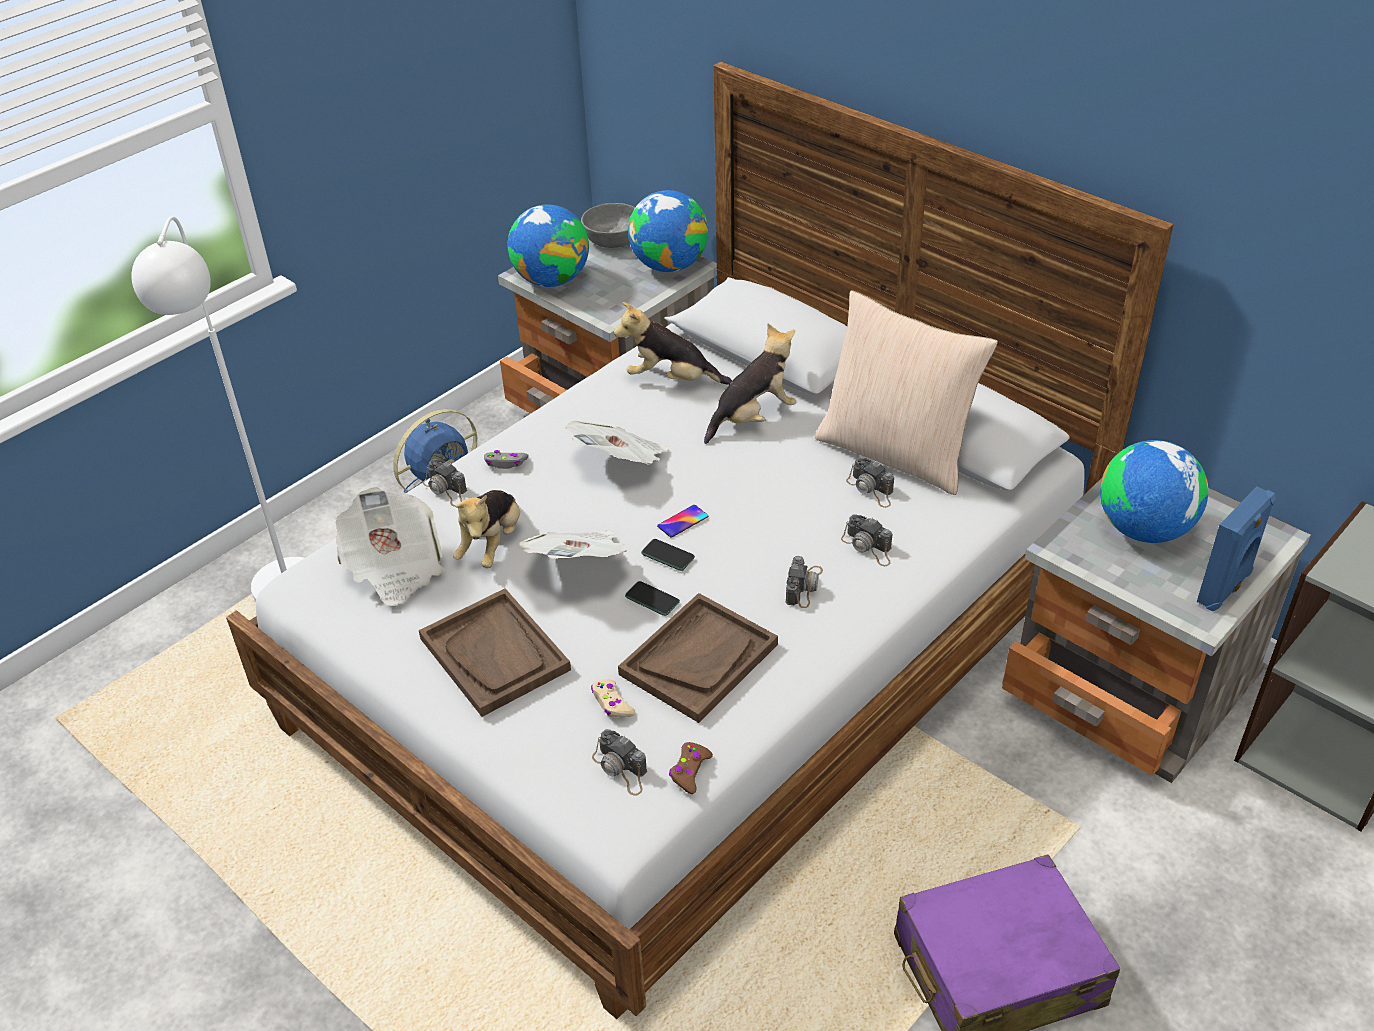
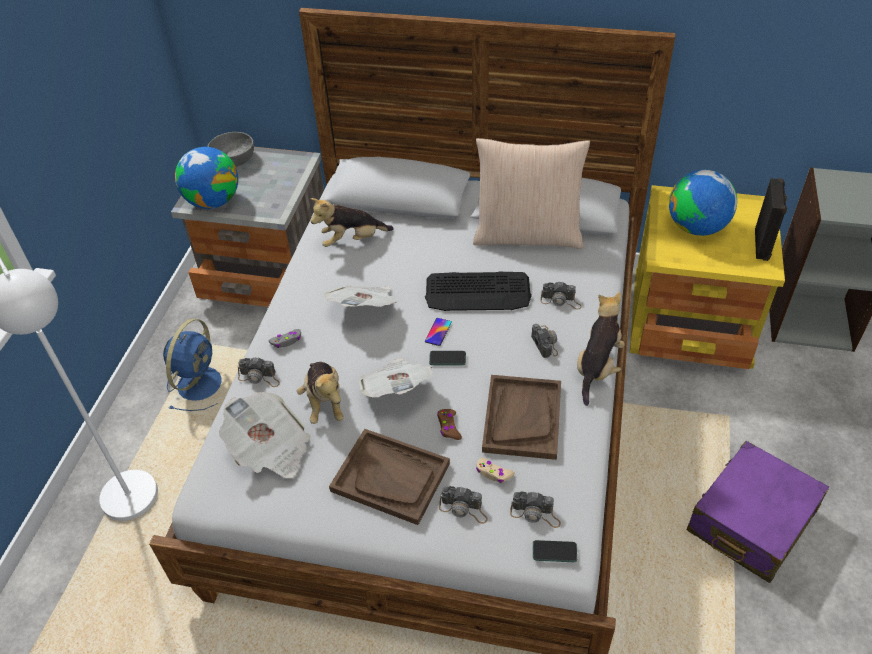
camera: 30 degrees left, 5 degrees up
(652, 599) = (460, 392): phone -> phone (554, 551)
(669, 265) = (287, 164): globe -> none
(690, 771) = (577, 493): brown game controller -> brown game controller (449, 427)
(753, 417) = (424, 246): plush toy -> plush toy (597, 367)
(771, 496) = (478, 292): none -> keyboard
(871, 489) = (533, 264): camera -> camera (464, 509)
(1128, 686) = (692, 323): grey nightstand -> yellow nightstand
(1225, 588) = (763, 244): blue speaker -> black speaker

